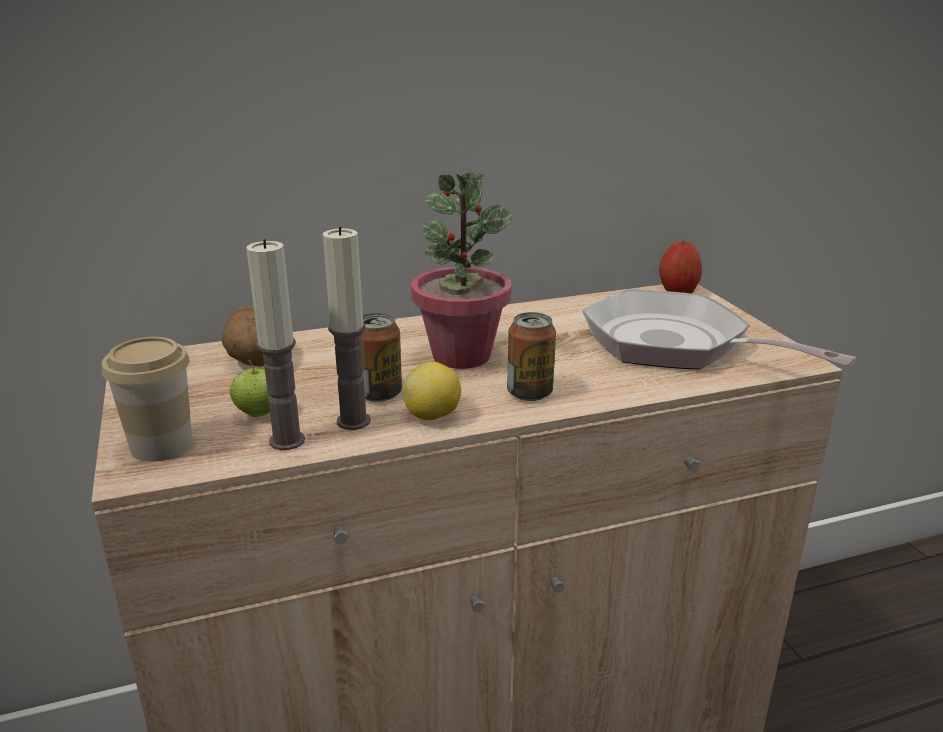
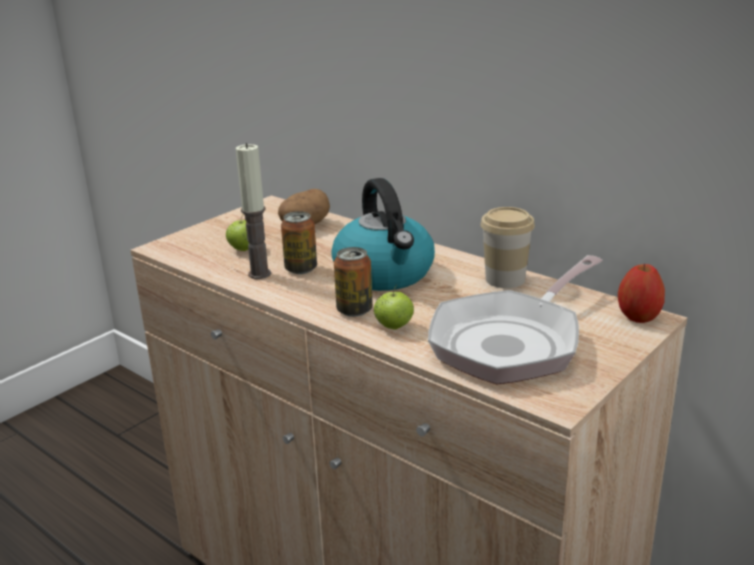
camera: 60 degrees right, 0 degrees up
(161, 445) = (189, 242): cup -> cup (505, 279)
(287, 440) = (221, 266): candle -> none
(433, 416) = (289, 292): lemon -> none
(461, 355) = (385, 274): potted plant -> kettle
(592, 384) = (394, 327): none -> apple
(676, 345) = (512, 341): frying pan -> frying pan turned 150 degrees counterclockwise

